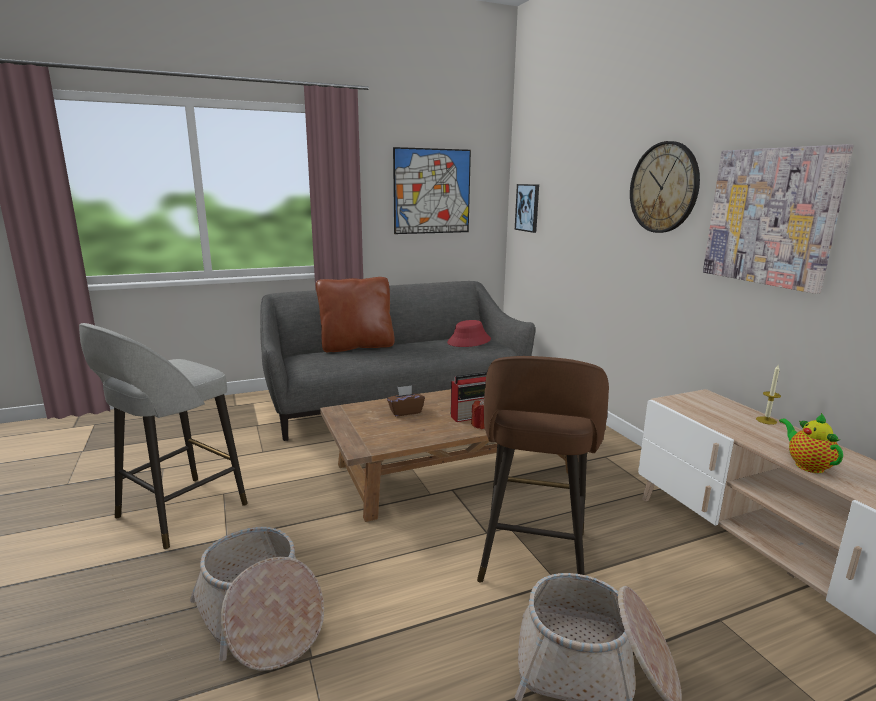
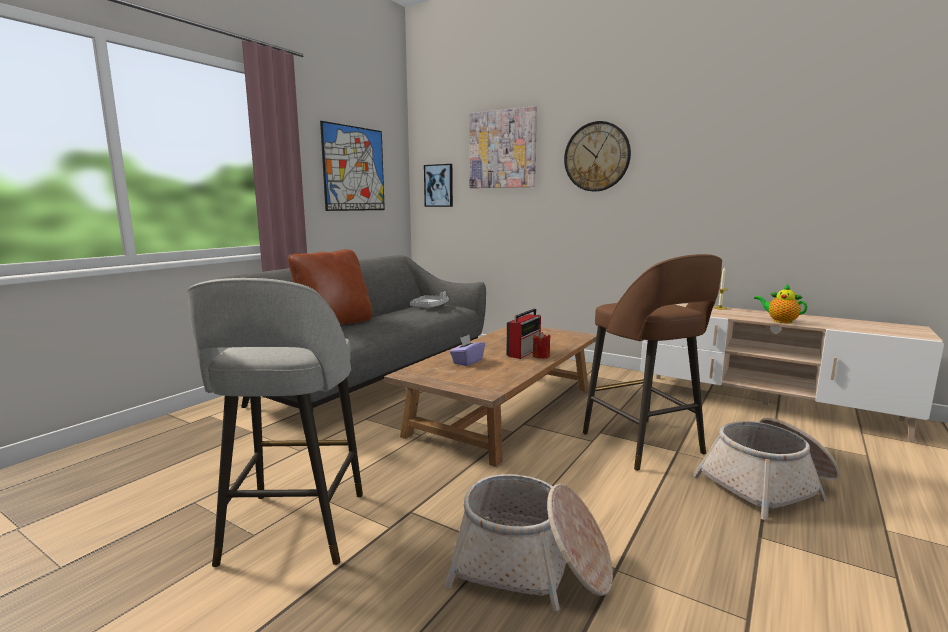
camera: 35 degrees left, 5 degrees down
(405, 412) = (467, 361): brown tissue box -> purple tissue box
(469, 341) = (430, 306): red hat -> grey tray
(770, 217) = (694, 170): picture -> picture (502, 149)

